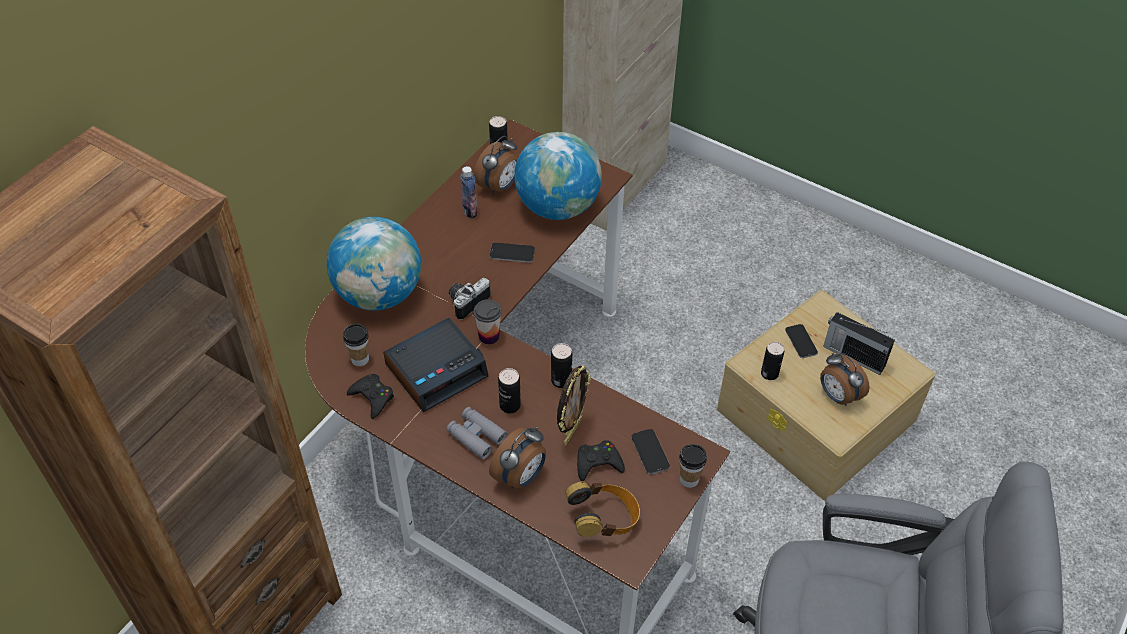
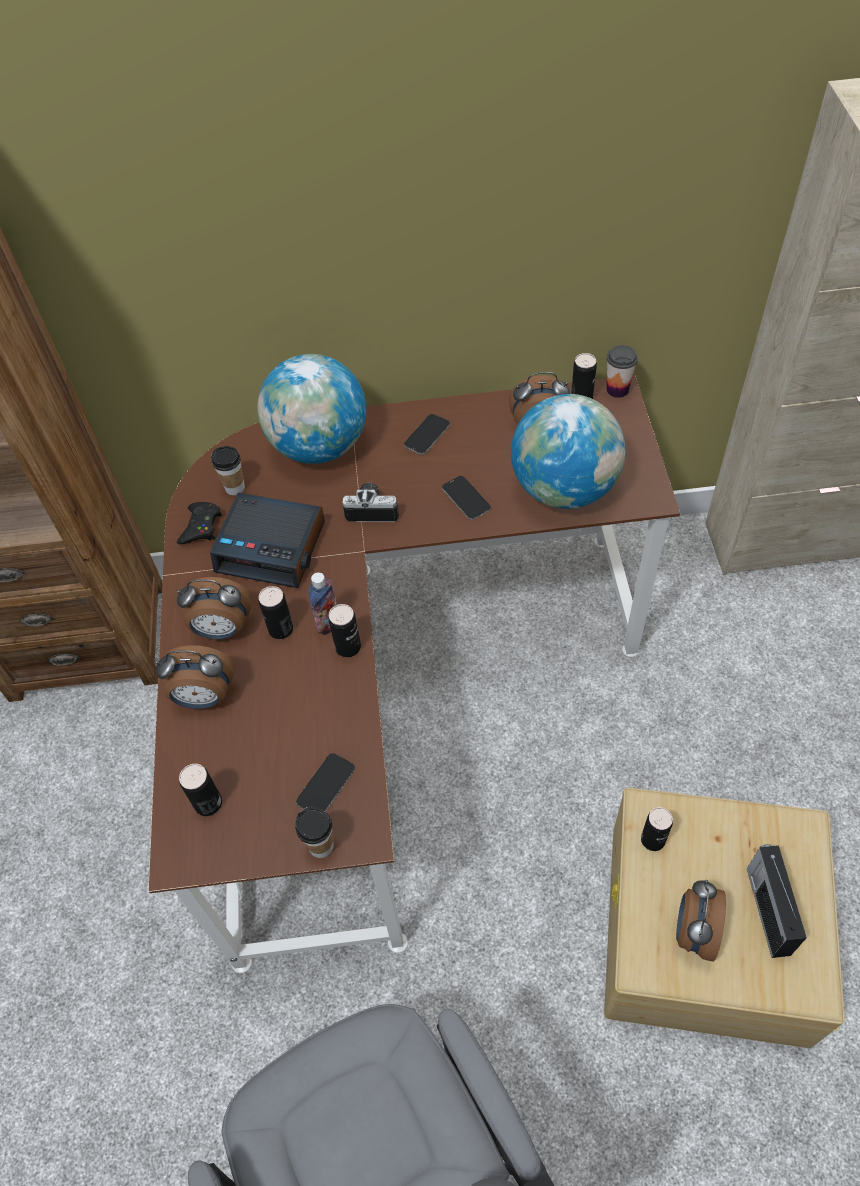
camera: 55 degrees right, 5 degrees up
(470, 211) = (483, 432): bottle -> bottle (328, 623)
(476, 436) = (222, 630): grey binoculars -> alarm clock
(489, 336) = (348, 554): cup -> cup (617, 389)
(572, 431) = (293, 700): picture frame -> none
(598, 463) = (273, 749): black game controller -> none
(604, 520) = (208, 803): headphones -> can
(801, 341) = (729, 841): phone -> phone (427, 435)

